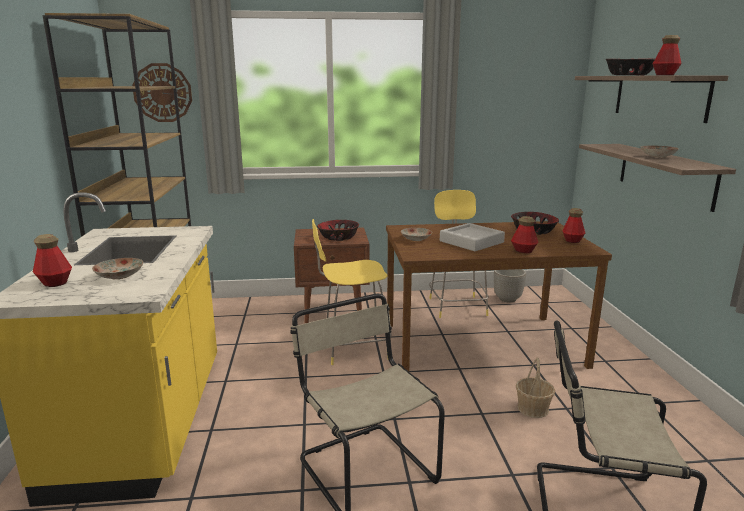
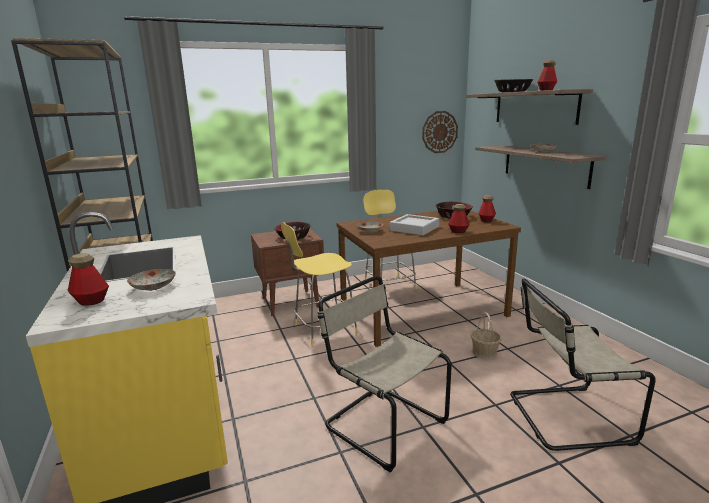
camera: 15 degrees left, 0 degrees up
(162, 93) = (114, 118): wall clock -> wall clock (439, 132)
(508, 299) = (424, 274): planter -> none

